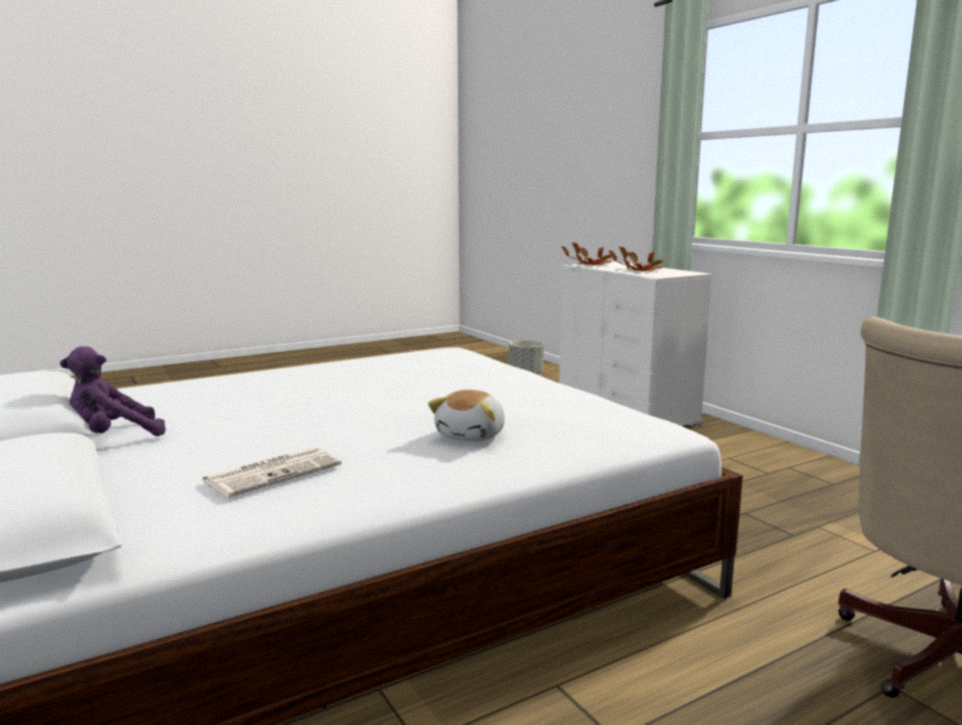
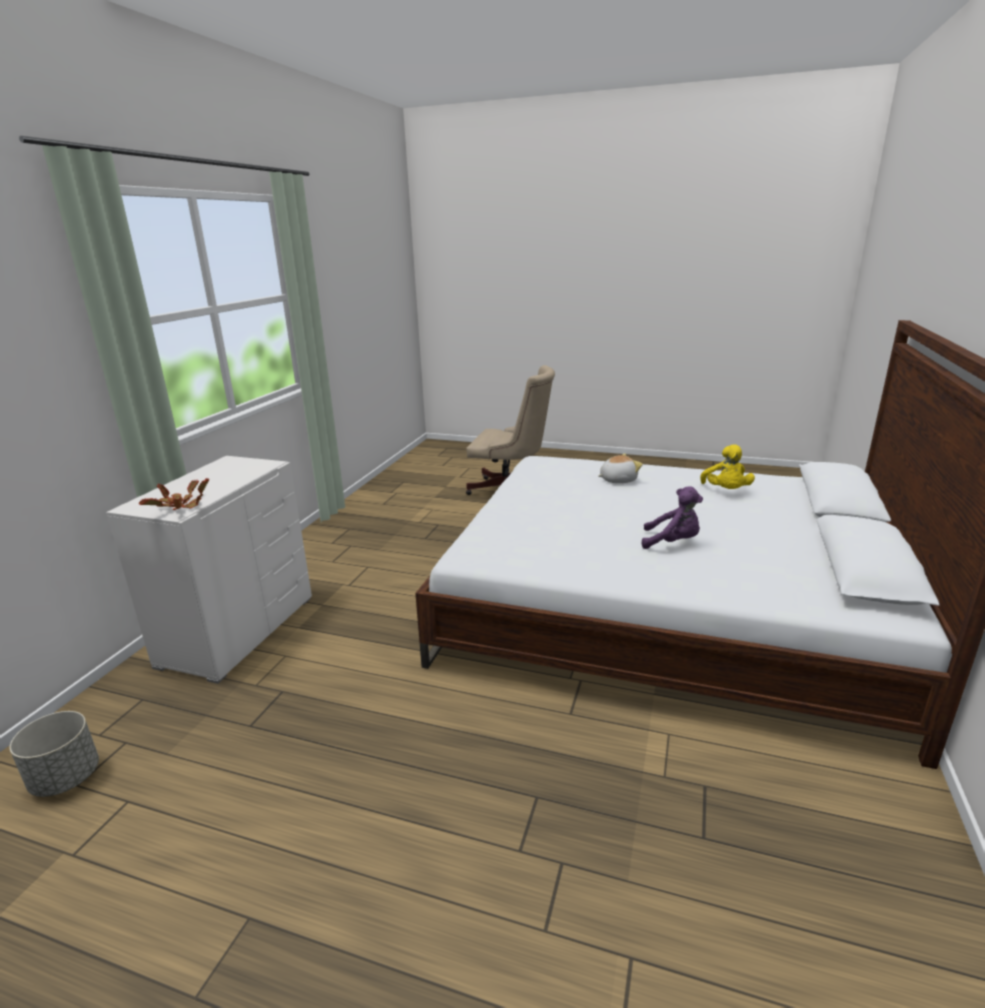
camera: 130 degrees left, 10 degrees up
(112, 438) = (803, 542): purple plush toy -> purple plush toy (672, 542)
(273, 472) = (726, 491): newspaper -> yellow plush toy
(639, 271) = (230, 477): potted plant -> none

